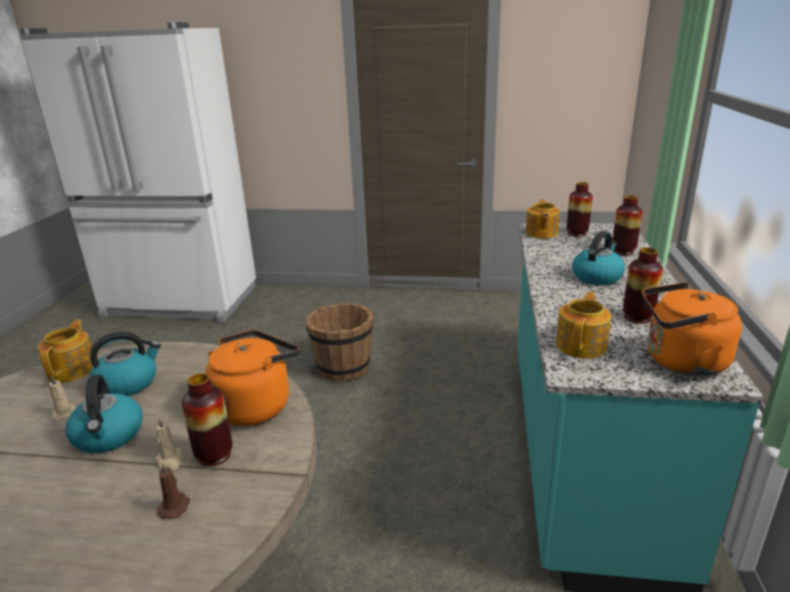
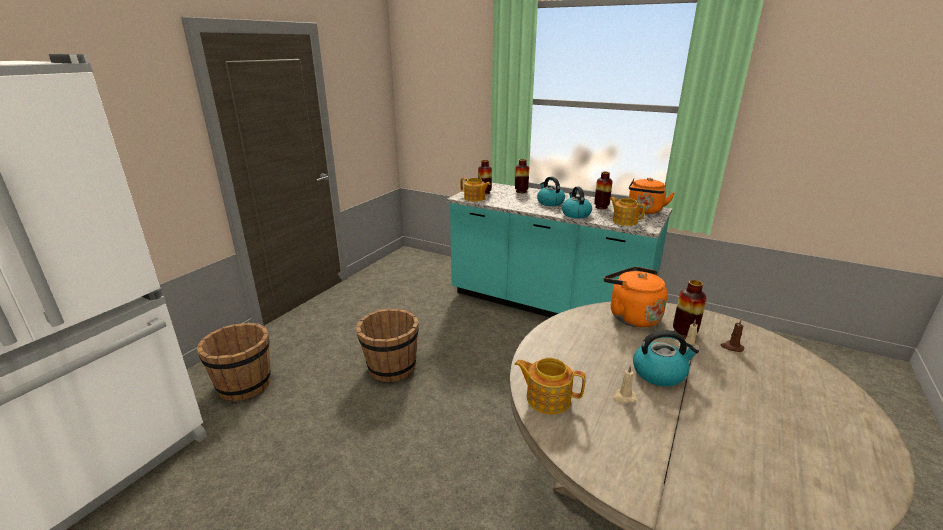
camera: 70 degrees left, 0 degrees up
(128, 383) = (585, 366): kettle -> kettle (575, 214)
(286, 312) = (244, 385): none -> brown bucket

